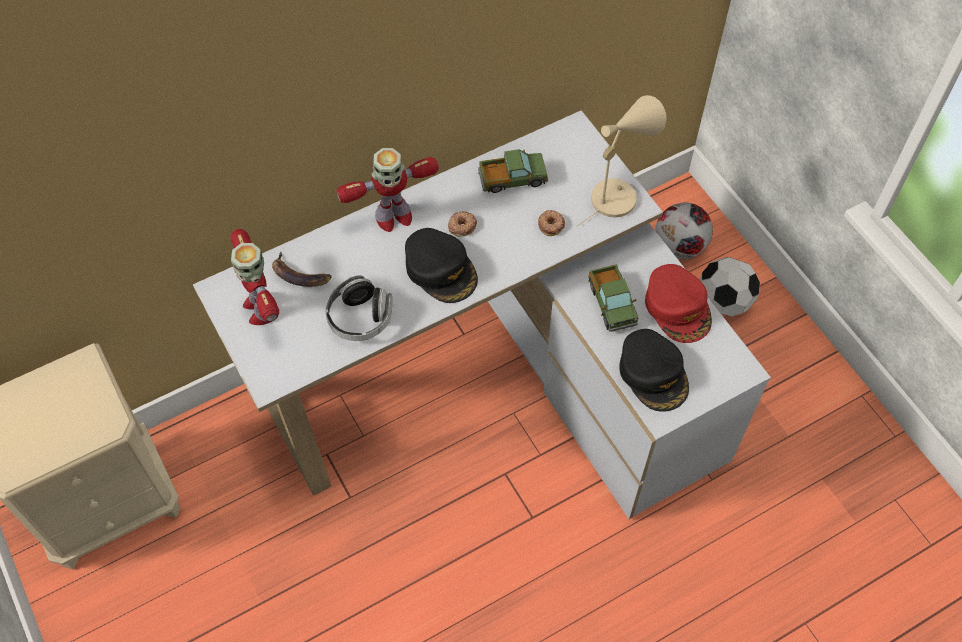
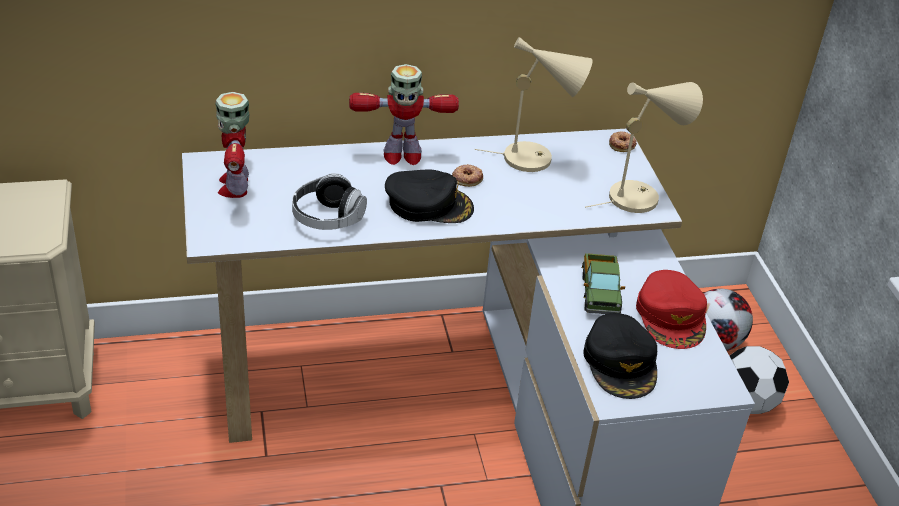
camera: 15 degrees right, 20 degrees down
(299, 275) = (286, 172): banana -> none
(441, 269) = (429, 204): black cap -> black cap turned 60 degrees counterclockwise
(512, 179) = (535, 158): toy truck -> beige table lamp
(551, 224) = (559, 200): donut -> donut (622, 144)

